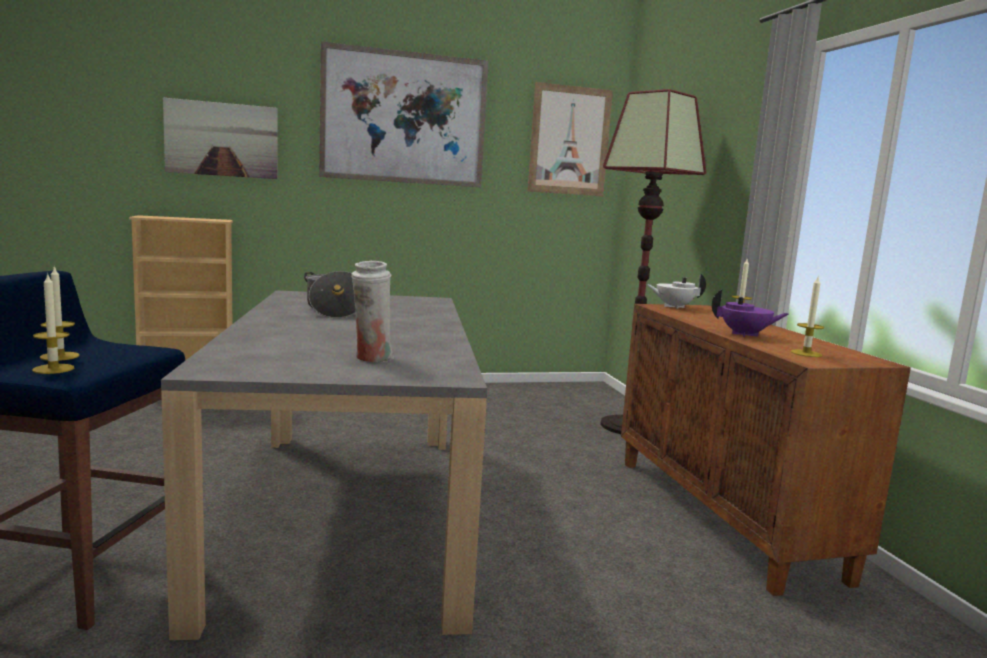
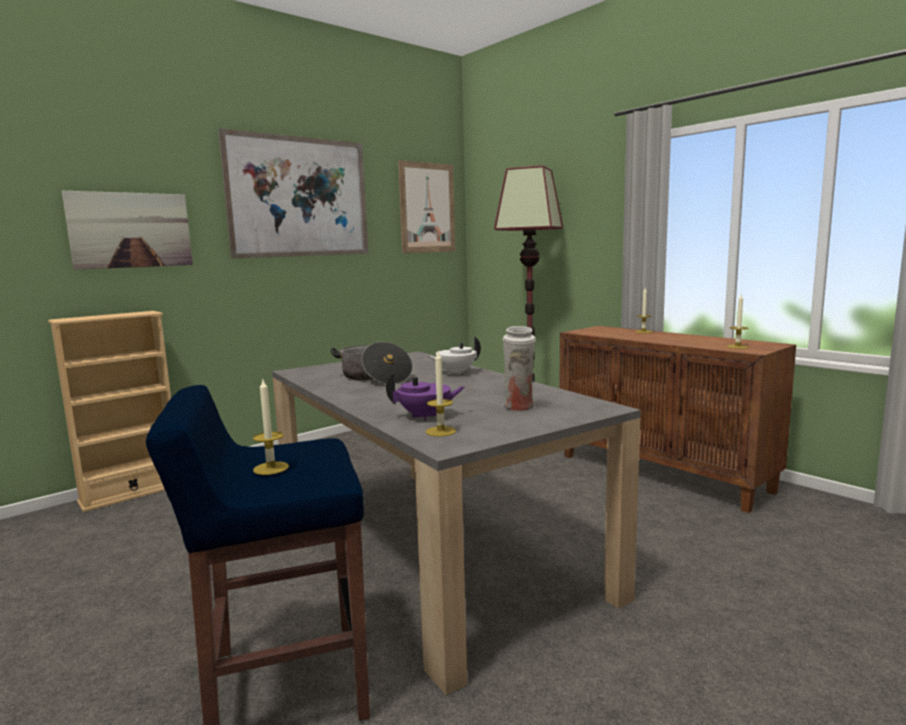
camera: 25 degrees left, 0 degrees up
(53, 369) = (298, 479): candle -> candle (440, 431)
(674, 307) = (587, 330): white teapot -> white teapot (455, 373)
(745, 335) = (678, 341): purple teapot -> purple teapot (425, 416)

